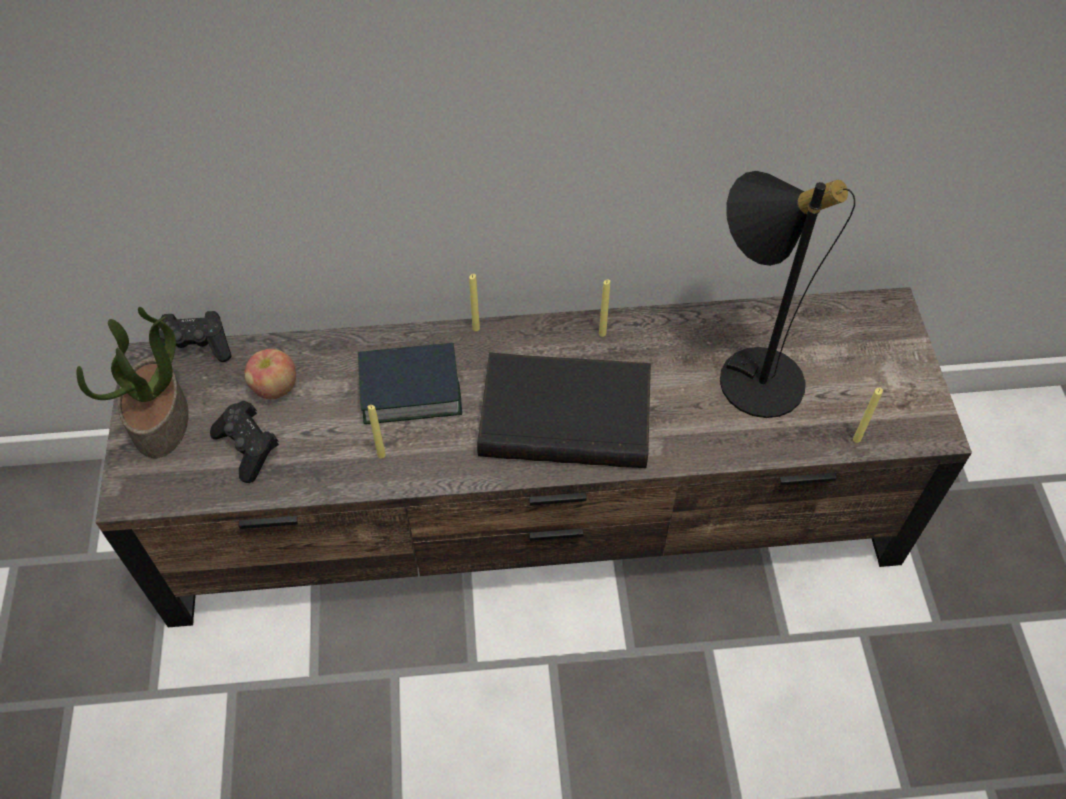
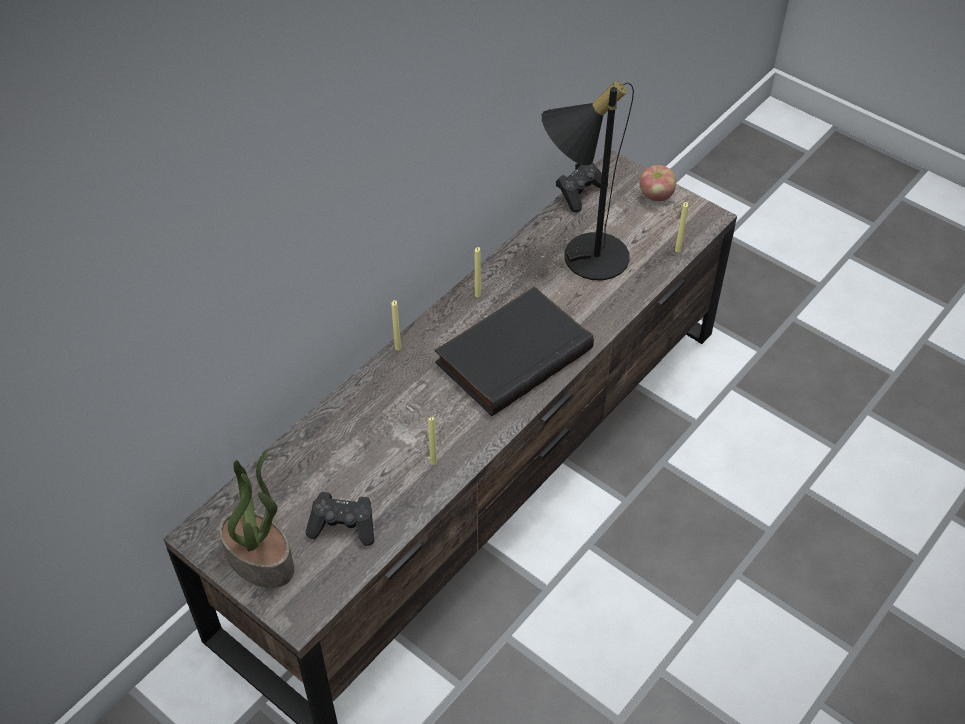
camera: 45 degrees left, 5 degrees down
(196, 348) = (224, 499): black game controller -> black game controller (580, 193)
(275, 387) = (312, 479): apple -> apple (656, 196)
(410, 389) = (402, 412): book -> none

